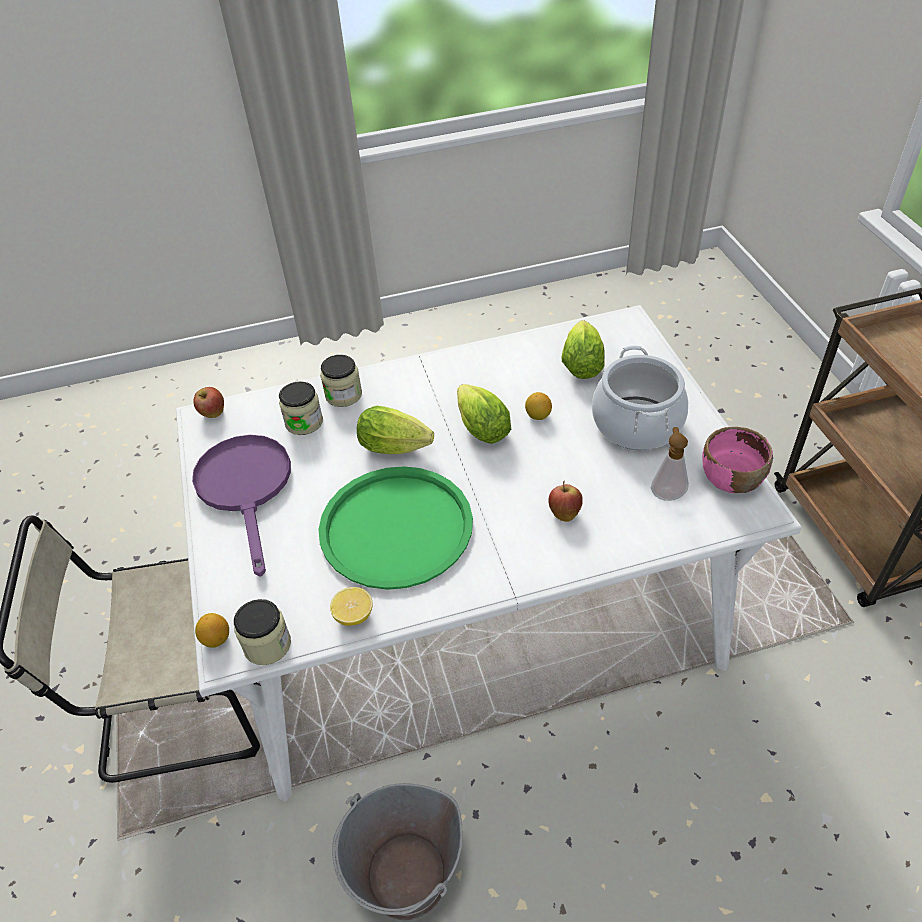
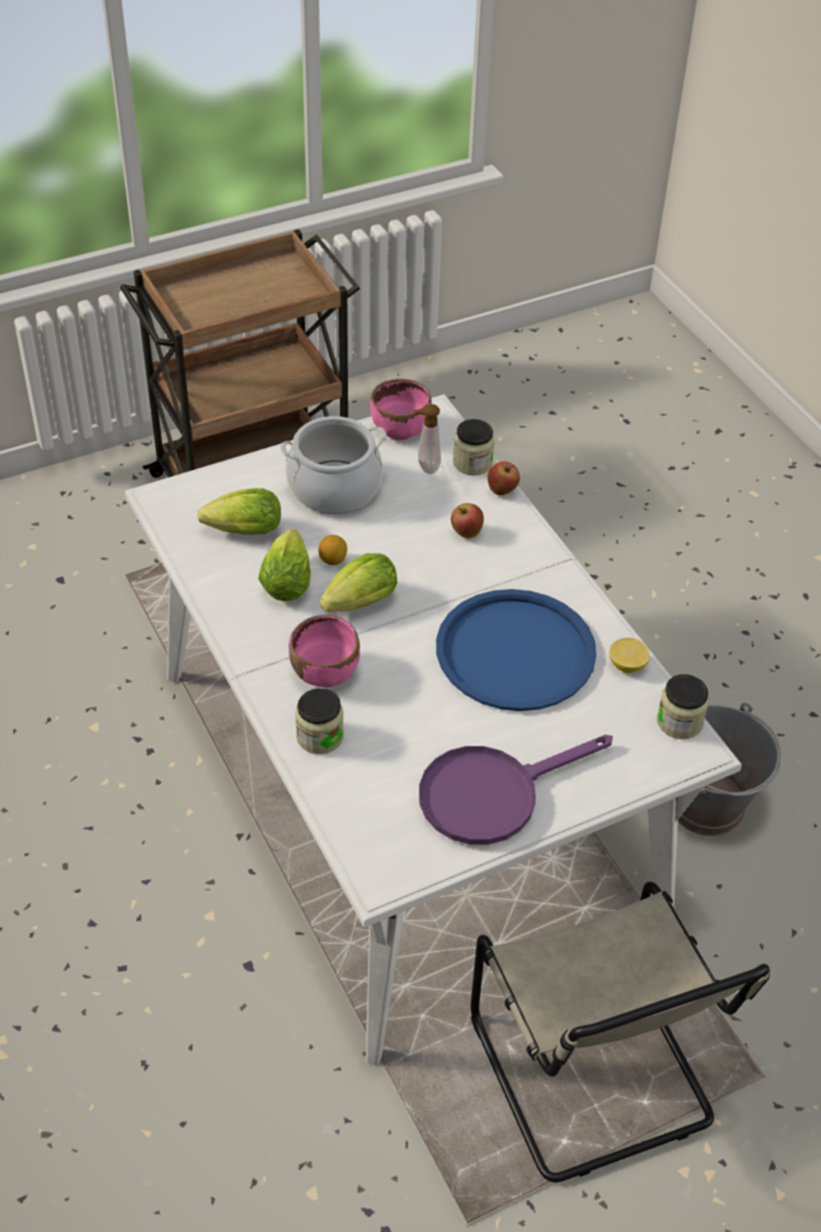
camera: 105 degrees left, 0 degrees up
(213, 414) = (373, 867): apple -> apple (502, 491)
(216, 639) = (687, 763): lemon -> none
(304, 422) = (374, 765): jar -> jar (472, 463)
(396, 528) = (515, 651): green tray -> blue tray
(398, 448) = (401, 668): lettuce -> lettuce (287, 579)
(408, 402) = (325, 672): none -> pink bowl

